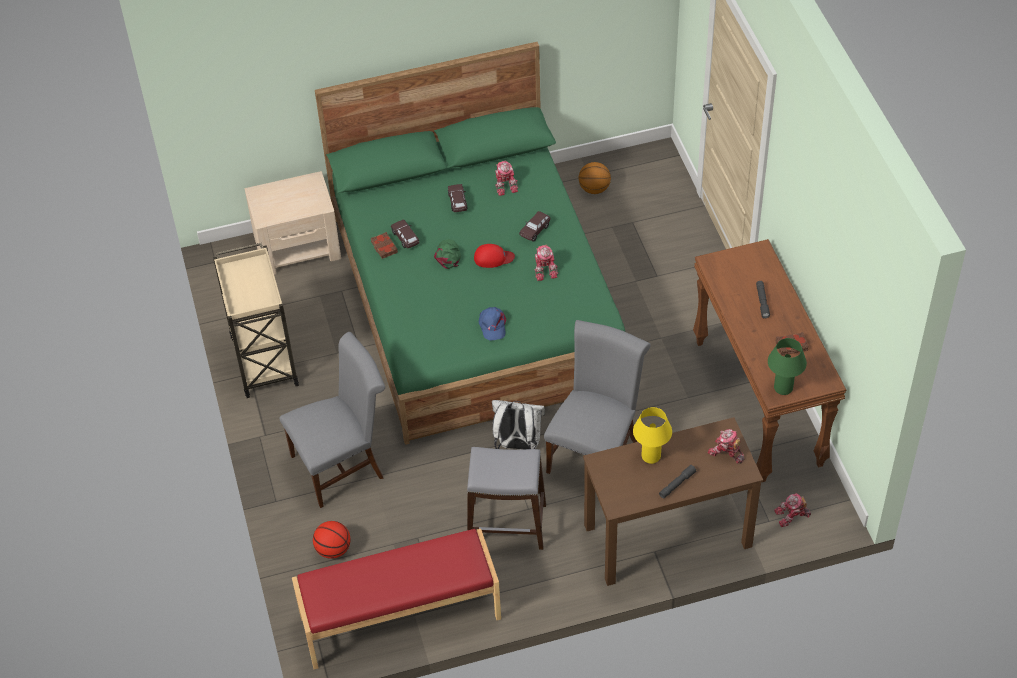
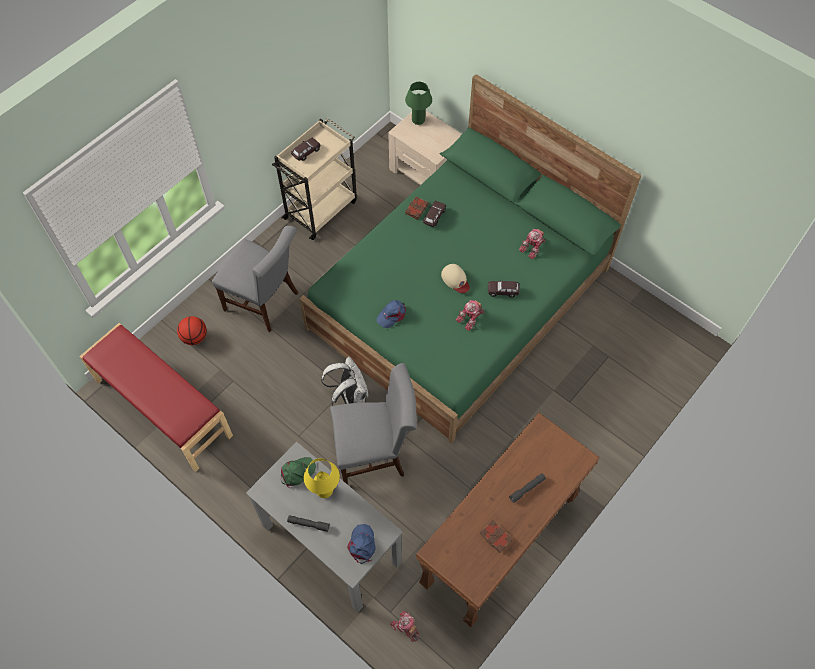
camera: 55 degrees right, 10 degrees up
(448, 255) = (437, 251): green cap -> green cap (297, 472)
(457, 202) = (492, 228): brown toy car -> brown toy car (306, 152)
(493, 258) = (455, 279): red cap -> beige cap
(507, 525) = (276, 430): grey stool -> none
(594, 189) = (619, 313): basketball -> none
(667, 536) = (331, 543): brown desk -> grey desk
(726, 452) = (362, 544): toy robot -> blue cap
(783, 388) = (446, 554): green table lamp -> green table lamp (418, 120)

